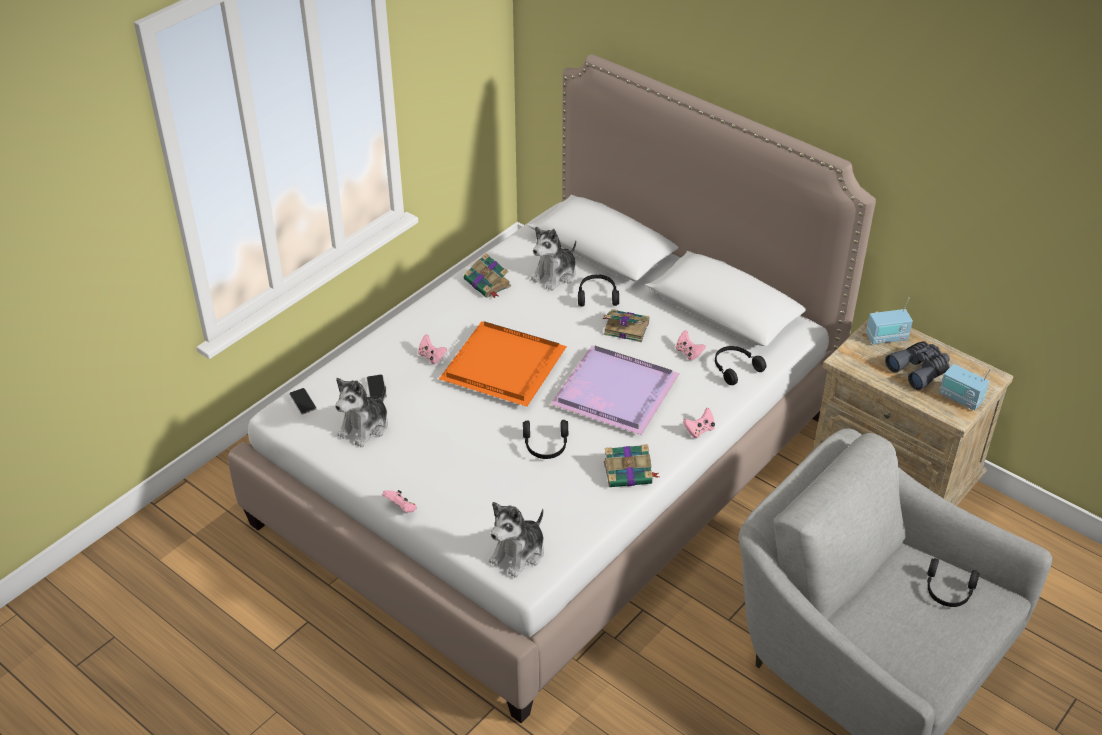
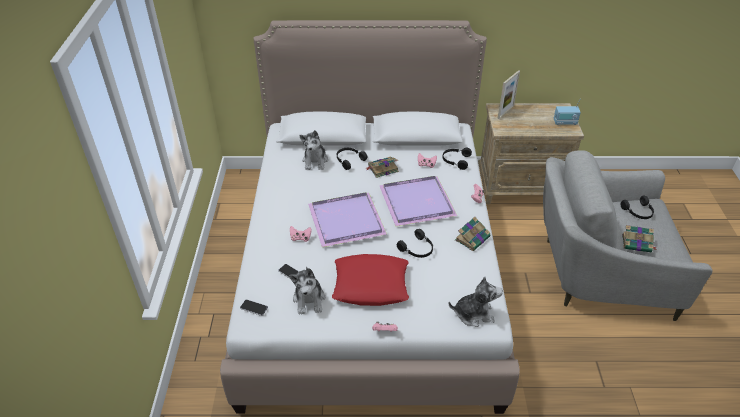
camera: 40 degrees left, 0 degrees up
(446, 452) = (371, 284): none -> red pillow
(488, 283) = (284, 183): book -> book (637, 243)
(501, 366) = (345, 222): orange tray -> purple tray
(519, 553) = (474, 314): plush toy -> plush toy turned 90 degrees counterclockwise
(886, 338) = (505, 112): radio -> picture frame
(919, 370) = (535, 119): grey binoculars -> none

